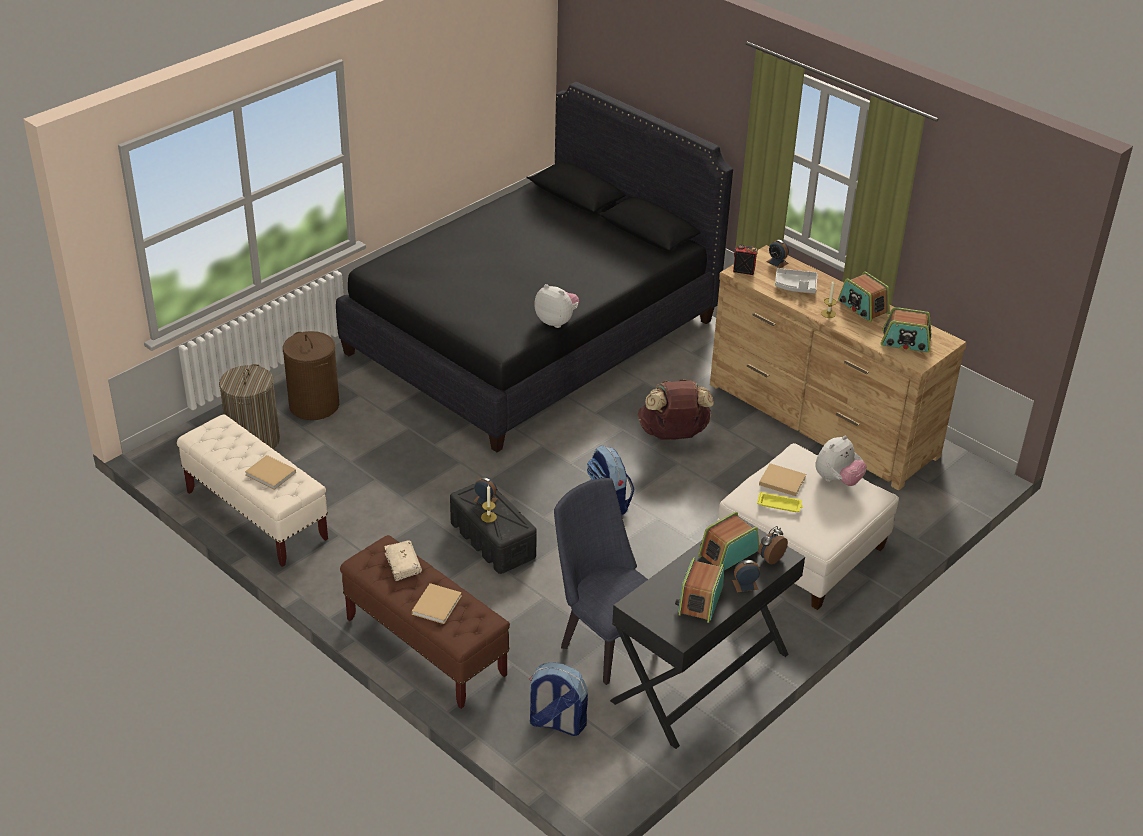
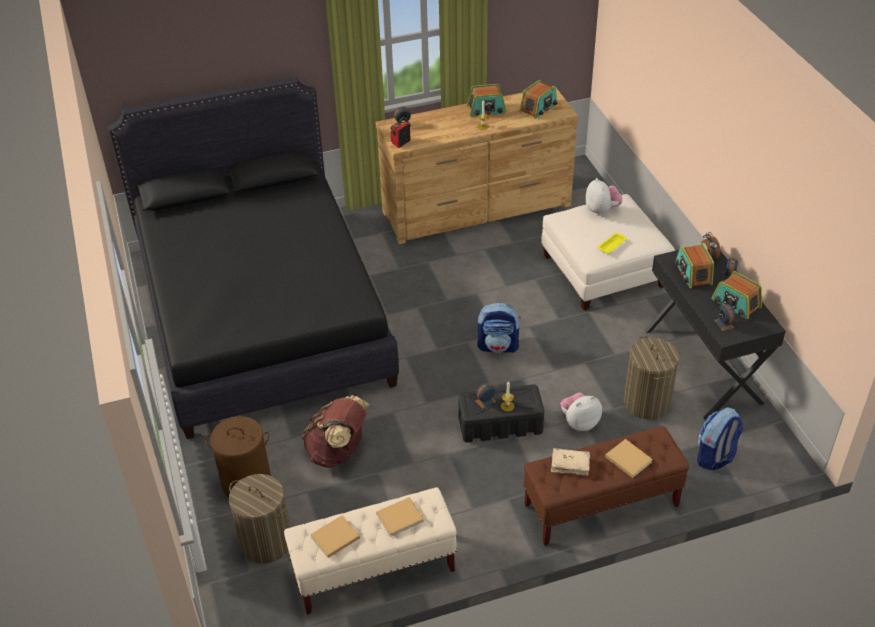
camera: 60 degrees left, 5 degrees up
(556, 321) = (354, 265): plush toy -> plush toy (579, 423)
(604, 643) = (646, 402): blue chair -> laundry basket
(656, 598) = (724, 324): none -> alarm clock
(673, 435) = (442, 283): brown backpack -> brown backpack (338, 451)
(781, 481) = (587, 235): beige book -> beige book (334, 538)
(795, 286) = (439, 127): grey tray -> none

